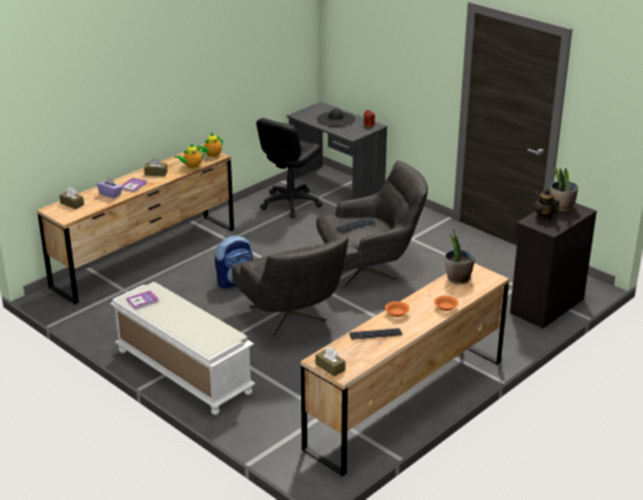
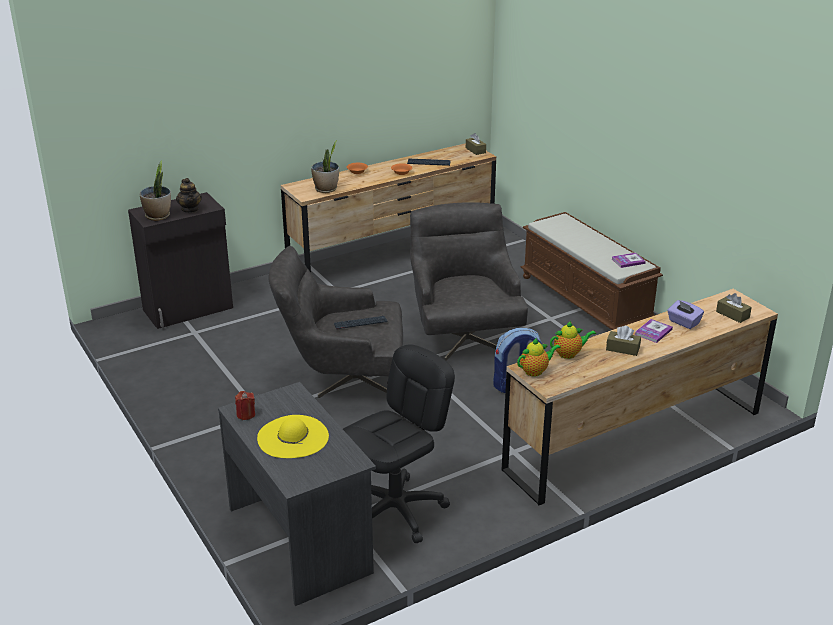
camera: 165 degrees left, 0 degrees up
(182, 371) = (586, 301): white bench -> brown bench
(336, 119) = (293, 437): black hat -> yellow hat

